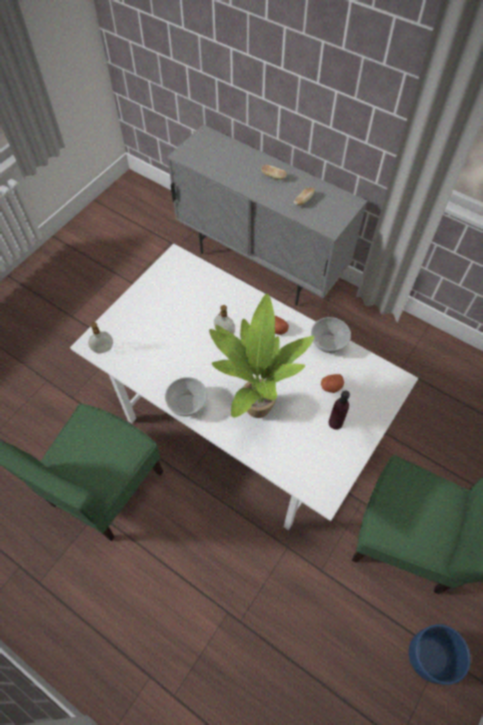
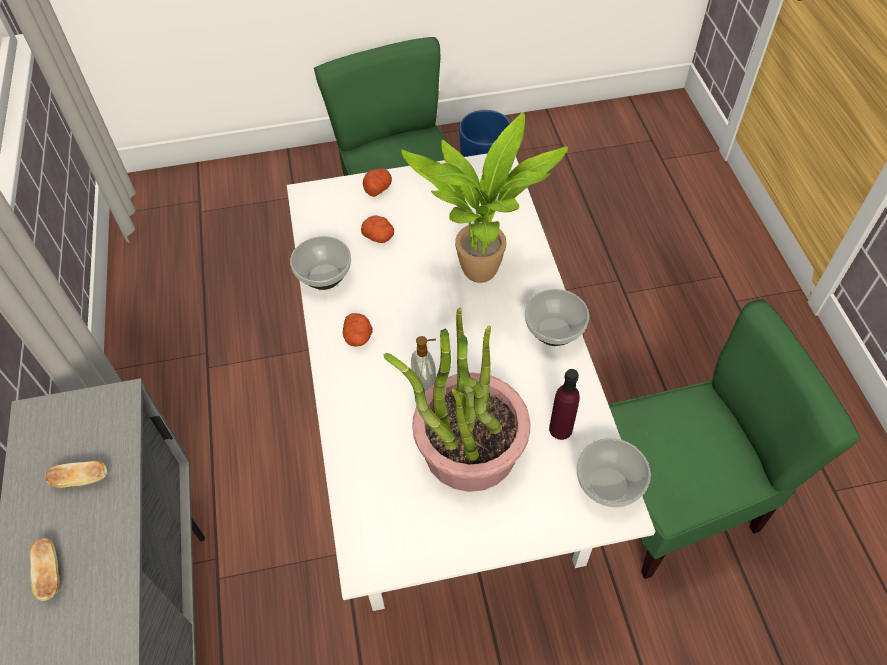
camera: 135 degrees left, 5 degrees down
(103, 349) = (607, 486): soap dispenser -> bowl
(176, 320) = (469, 449): none -> potted plant
(335, 423) = (417, 206): purple bottle -> purple bottle (560, 429)
(370, 416) = (377, 188): none -> potato

